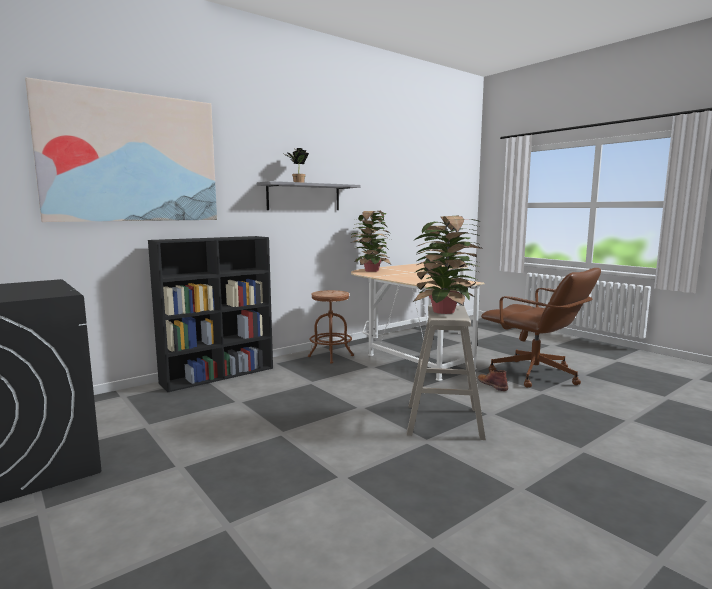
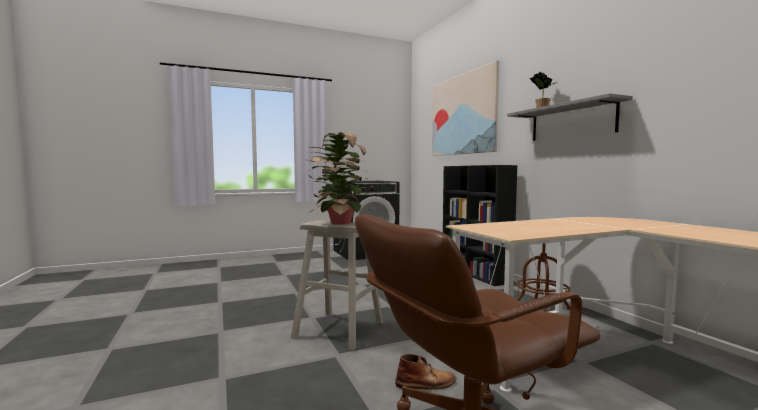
camera: 105 degrees right, 5 degrees down
(371, 271) = (622, 220): potted plant -> none

